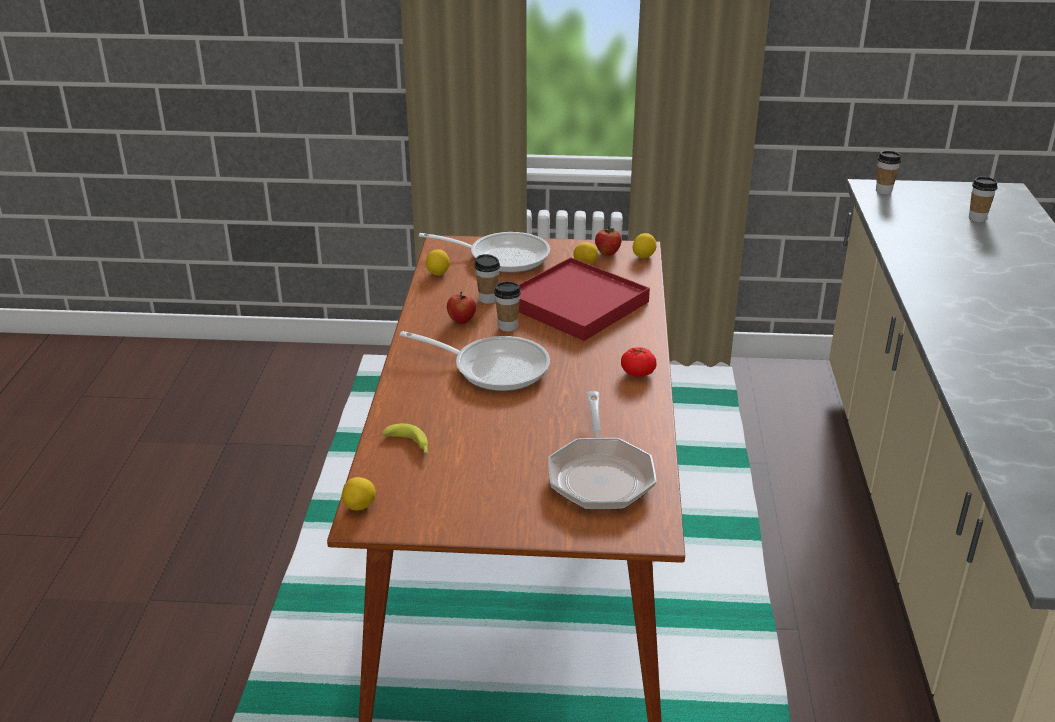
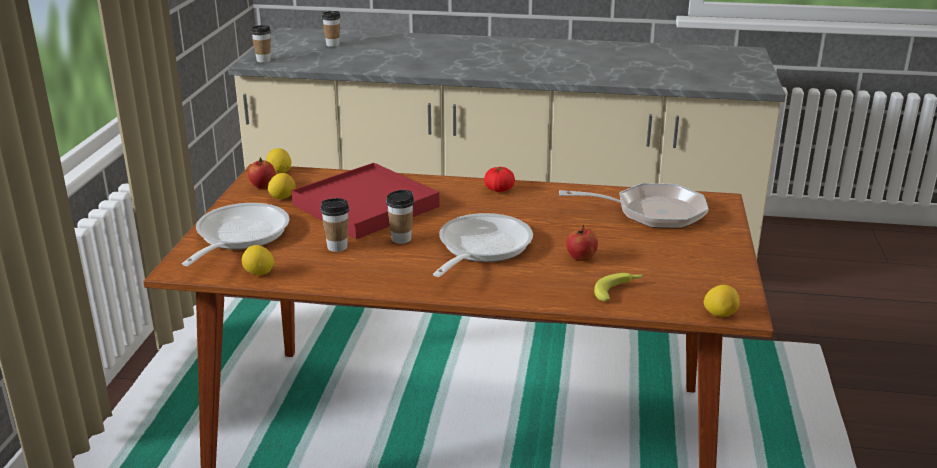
camera: 85 degrees left, 5 degrees down
(461, 320) = (380, 262): apple -> apple (581, 258)

